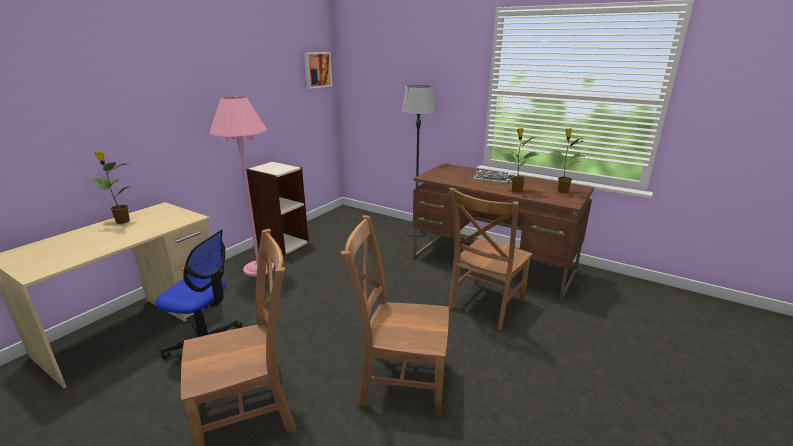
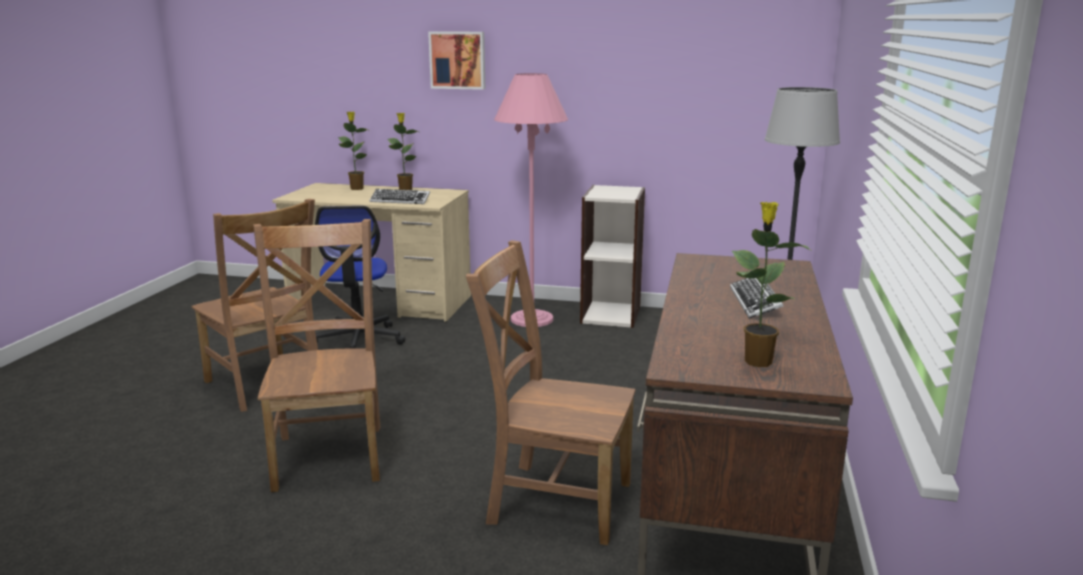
camera: 70 degrees right, 5 degrees down
(156, 226) = (400, 200): none -> keyboard
(317, 69) = (778, 52): picture -> picture (458, 60)
(516, 190) = (700, 321): potted plant -> potted plant (356, 188)

